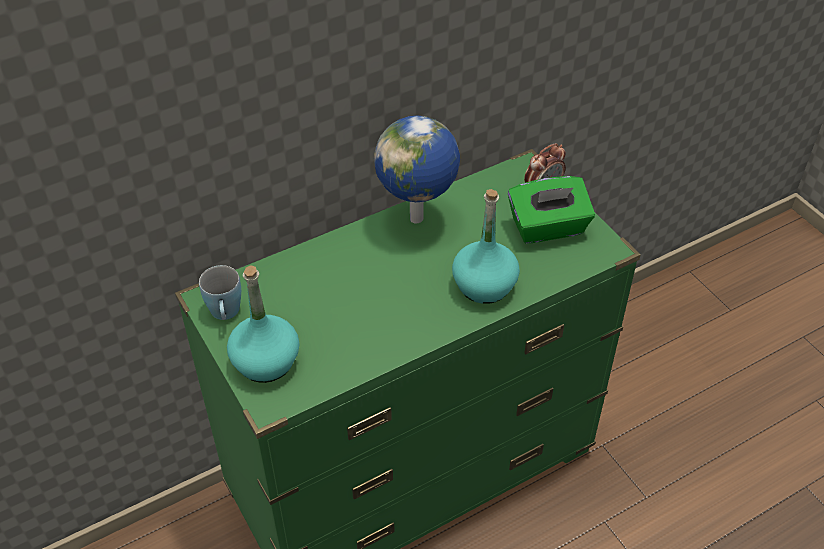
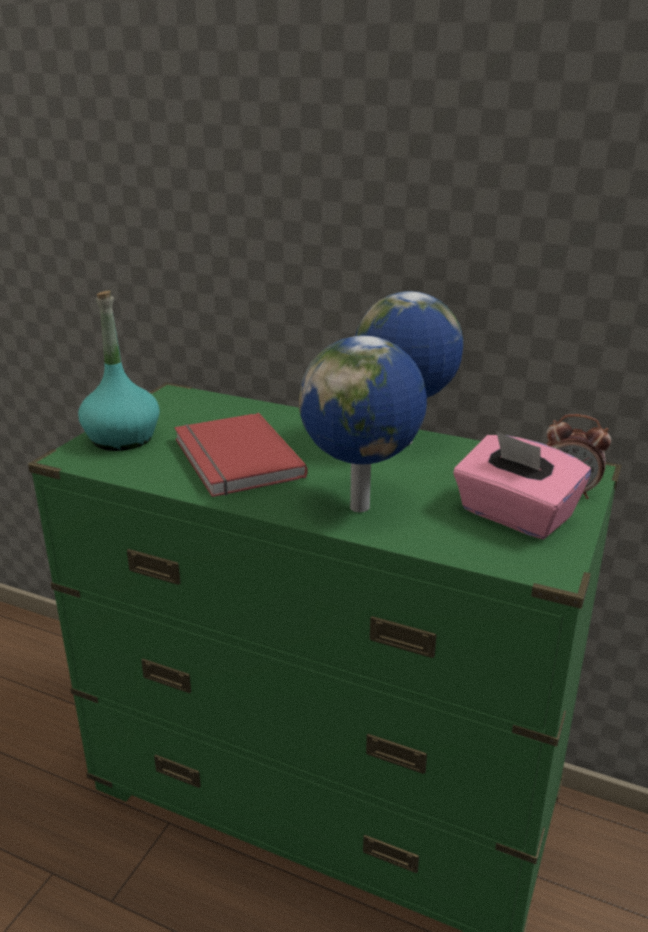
camera: 55 degrees right, 20 degrees down
(225, 314) = (162, 406): blue mug -> none
(362, 314) = (233, 459): none -> red book
(484, 285) = (362, 507): turquoise bottle -> globe
(548, 228) = (514, 515): green tissue box -> pink tissue box

